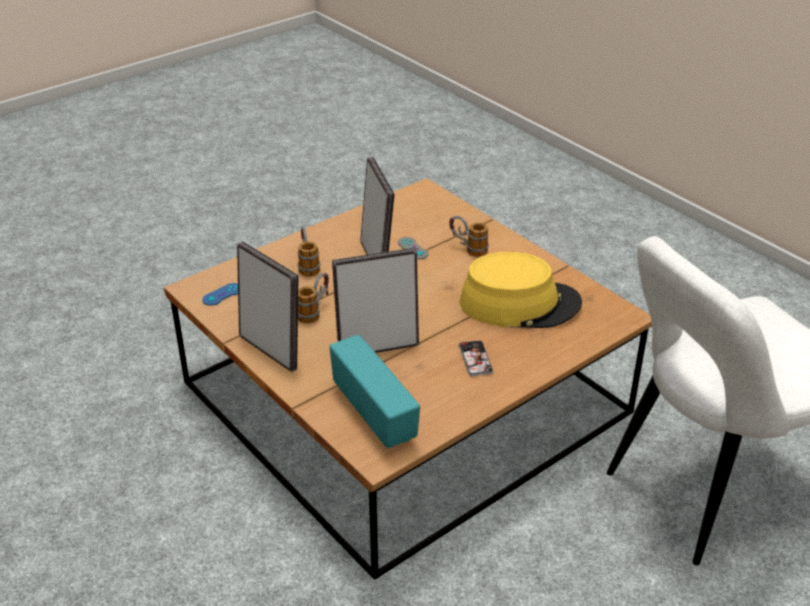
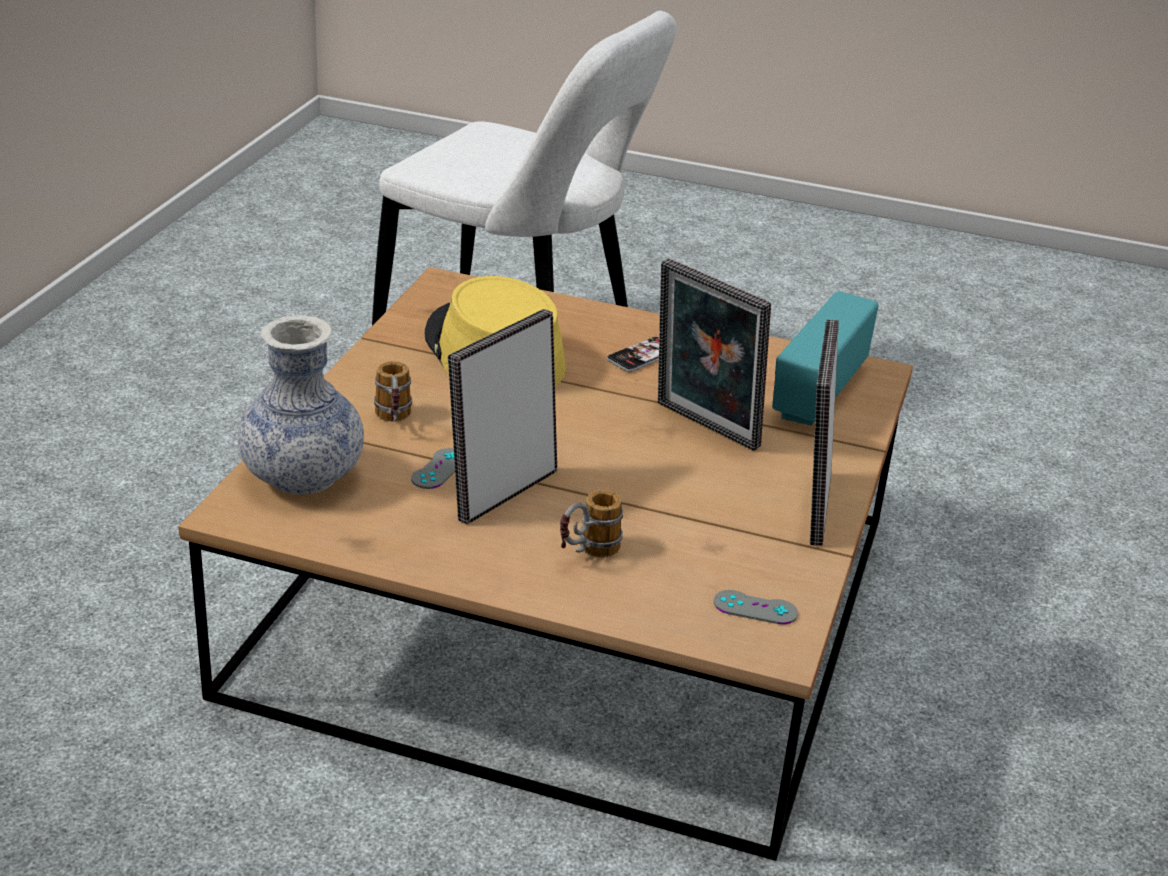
camera: 125 degrees left, 5 degrees down
(222, 294) = (755, 608): blue game controller -> grey game controller
(315, 311) = (691, 502): mug -> none
(438, 212) = (303, 477): none -> vase

